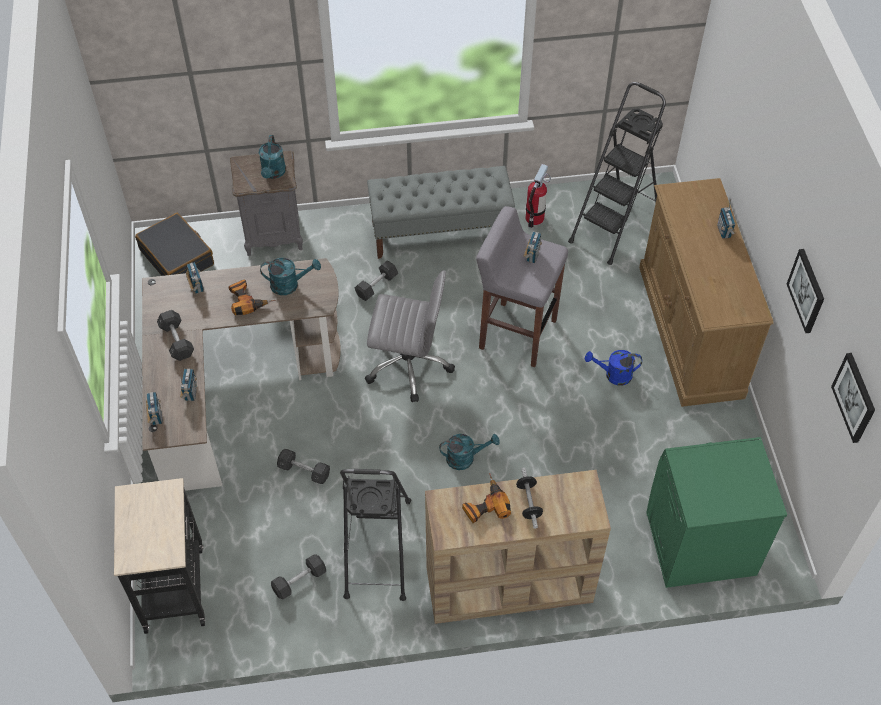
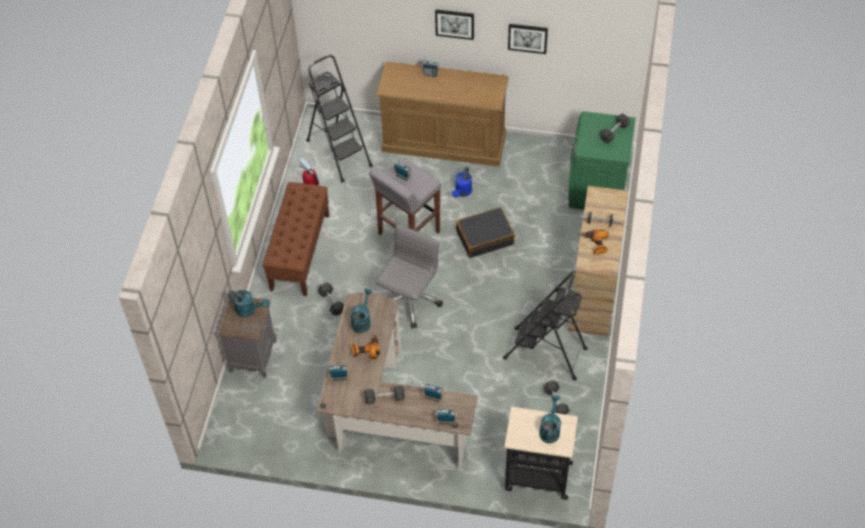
camera: 70 degrees left, 0 degrees up
(177, 257) = (245, 425): black suitcase -> black suitcase (485, 237)
(304, 471) = (472, 381): grey dumbbell -> grey dumbbell (614, 132)
(441, 232) = (300, 252): grey bench -> brown bench
(465, 458) = (495, 288): turquoise watering can -> turquoise watering can (550, 429)
(855, 397) = (610, 42): picture -> picture (454, 23)

